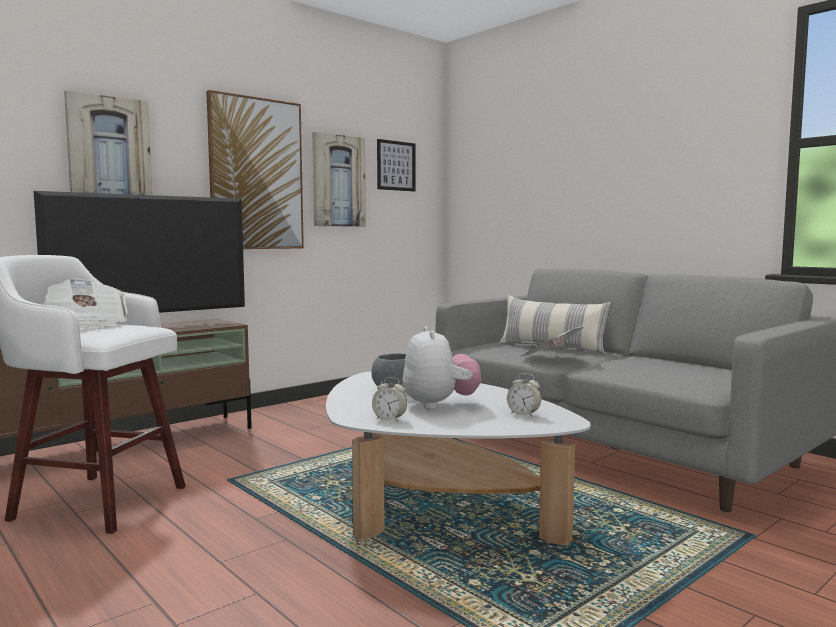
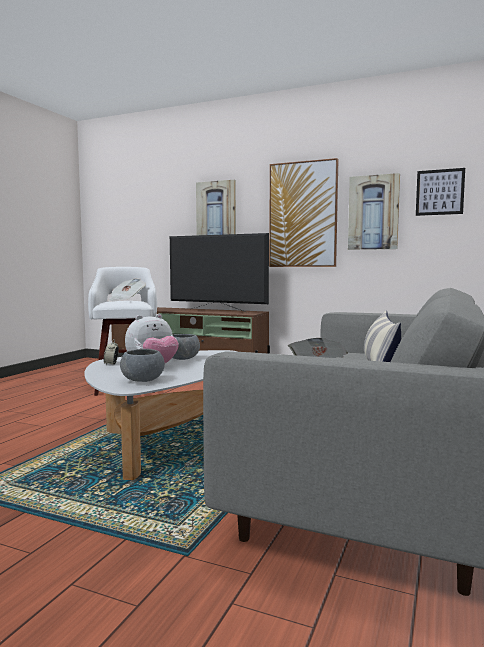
camera: 65 degrees right, 0 degrees up
(523, 414) = (142, 380): alarm clock -> grey bowl

